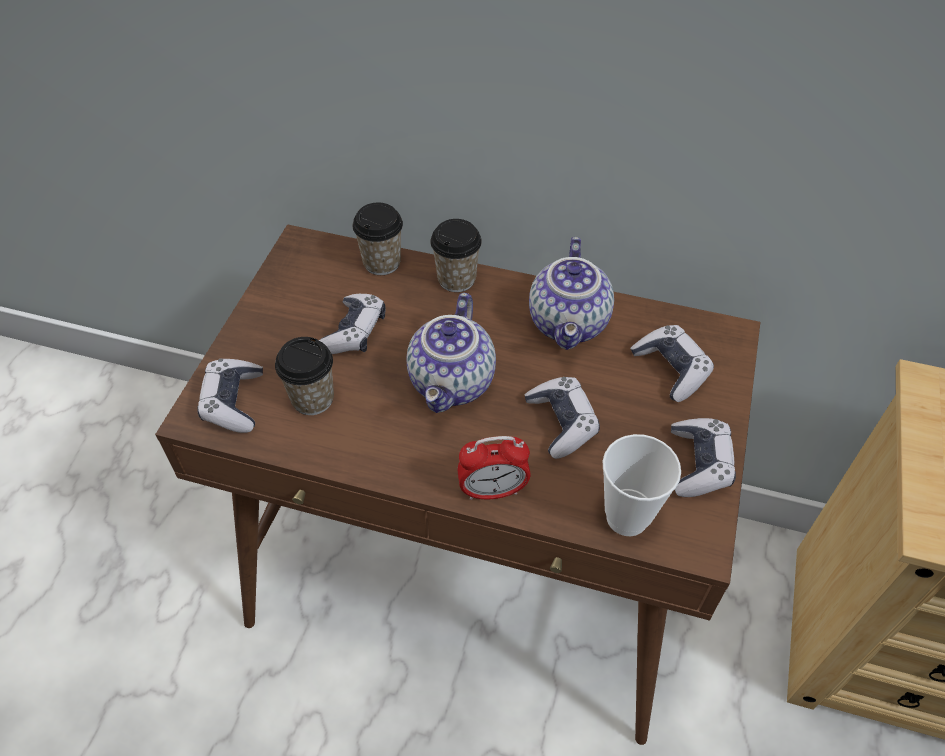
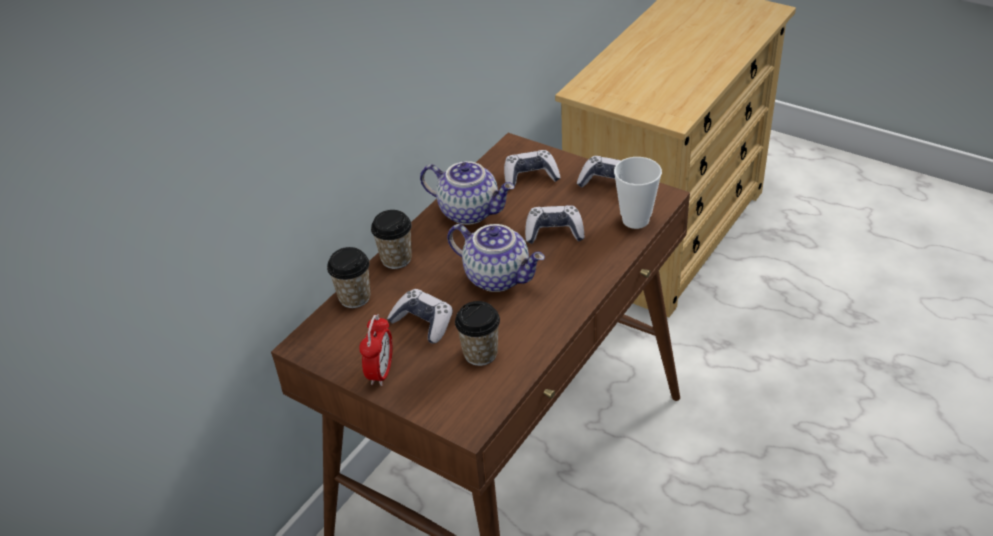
camera: 70 degrees left, 10 degrees down
(233, 402) = (464, 401): game controller -> none
(492, 491) = (596, 273): alarm clock -> alarm clock (381, 372)

